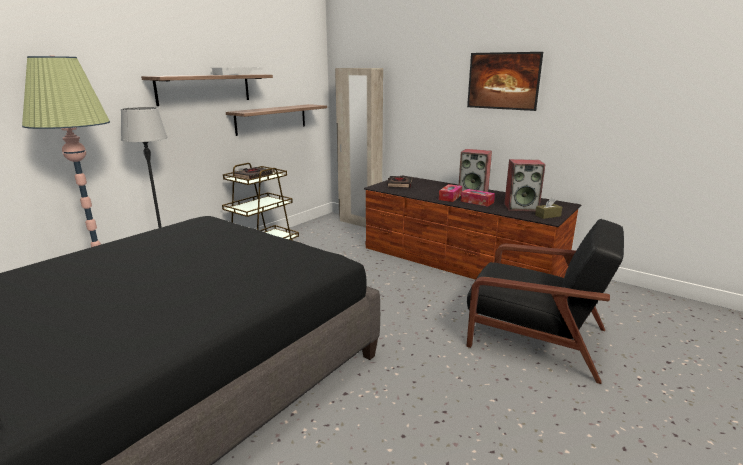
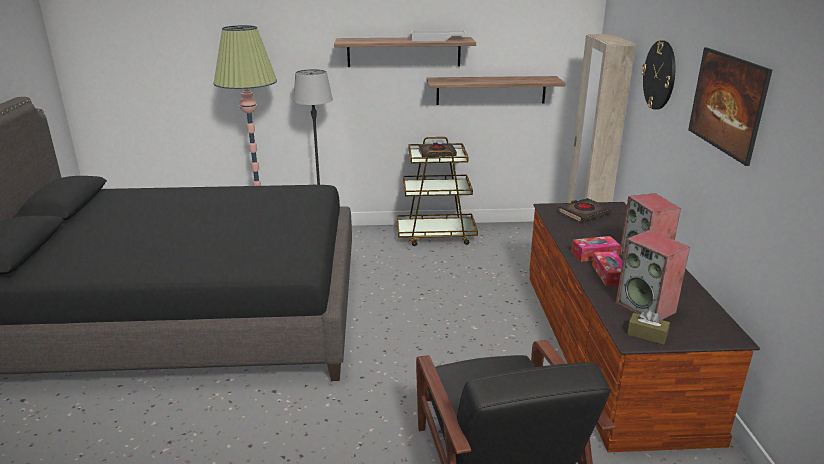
camera: 50 degrees right, 5 degrees up
(419, 82) = (659, 75): none -> wall clock

